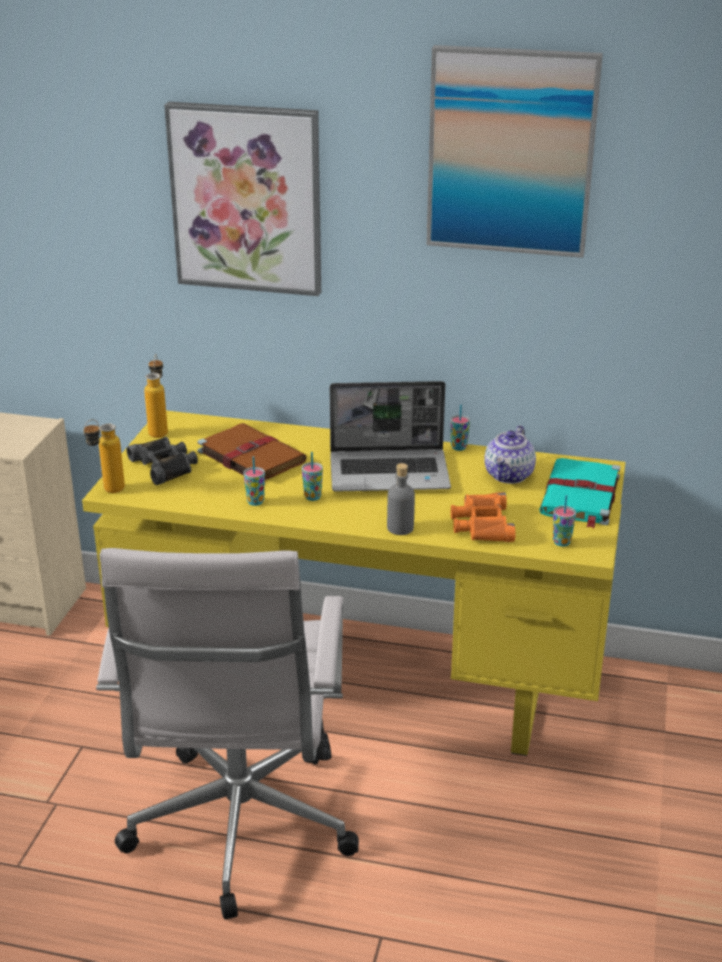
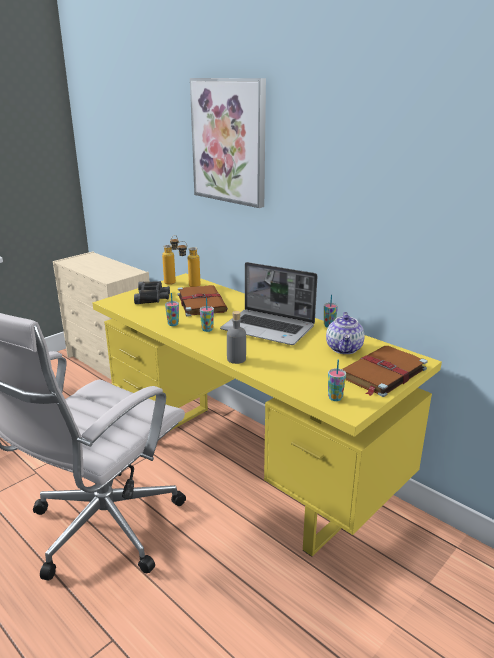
camera: 30 degrees right, 5 degrees down
(107, 492) = (108, 301): bottle -> bottle (189, 286)
(482, 524) = (291, 371): orange binoculars -> none
(509, 476) = (344, 349): teapot -> teapot turned 45 degrees counterclockwise
(511, 151) = (377, 103): picture -> none
(580, 496) = (382, 373): turquoise book -> brown book

